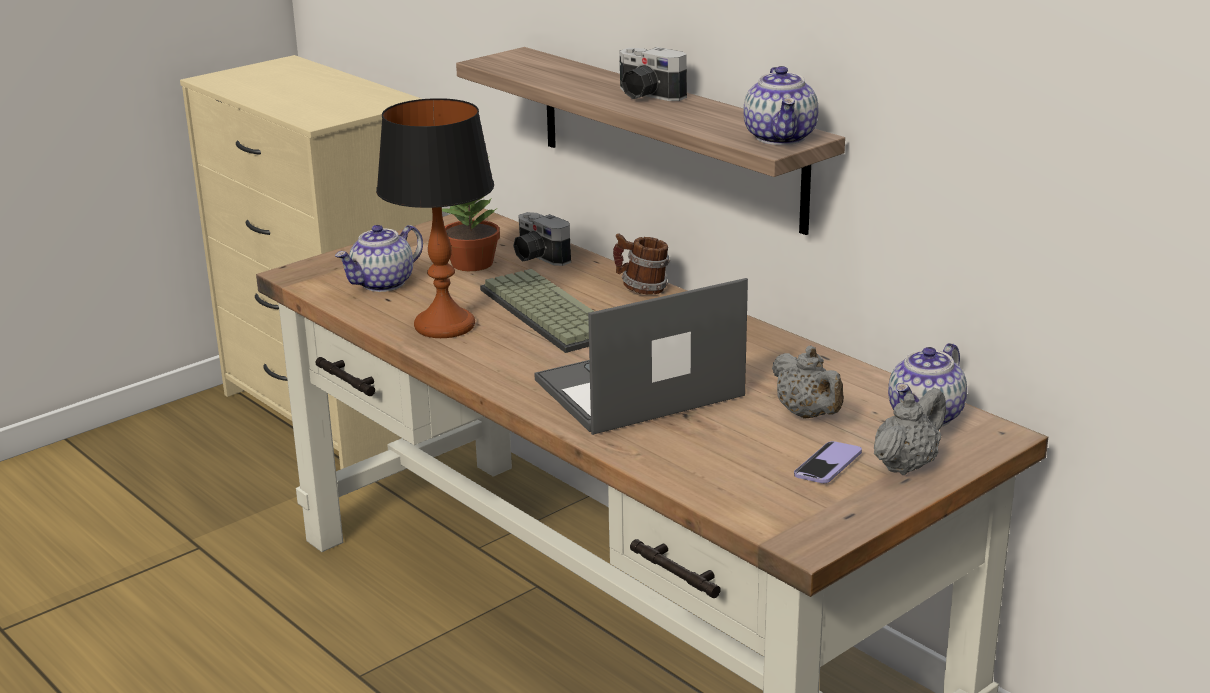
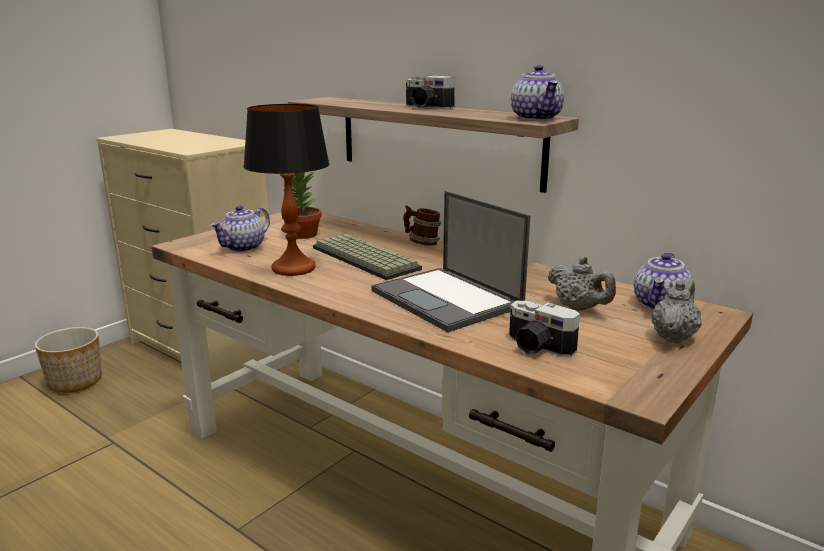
camera: 10 degrees left, 5 degrees down
(144, 452) = (75, 381): none -> planter
(537, 257) = (345, 230): camera -> camera (537, 348)
(637, 389) = (448, 299): laptop -> laptop turned 90 degrees counterclockwise
(828, 465) = (617, 340): phone -> none

